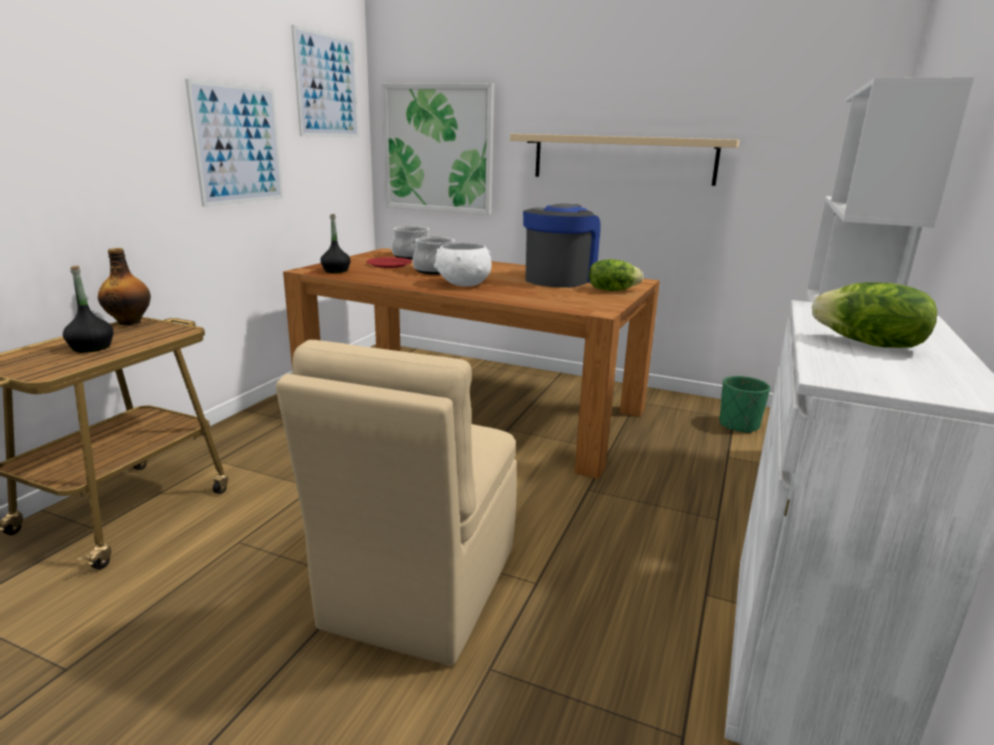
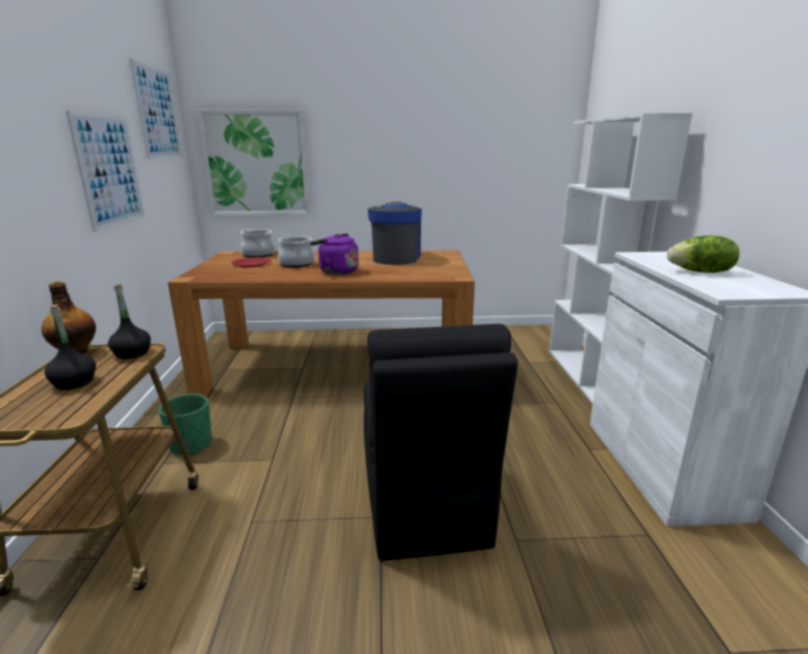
camera: 25 degrees left, 0 degrees up
(336, 271) = (215, 275): black bottle -> black bottle (132, 354)
(419, 589) = (424, 506): beige chair -> black chair
(463, 284) = (336, 271): white bowl -> purple kettle
(612, 290) = (442, 261): lettuce -> none
(623, 159) = (411, 165): beige shelf -> none
(738, 425) = (517, 340): green planter -> green planter (191, 445)

